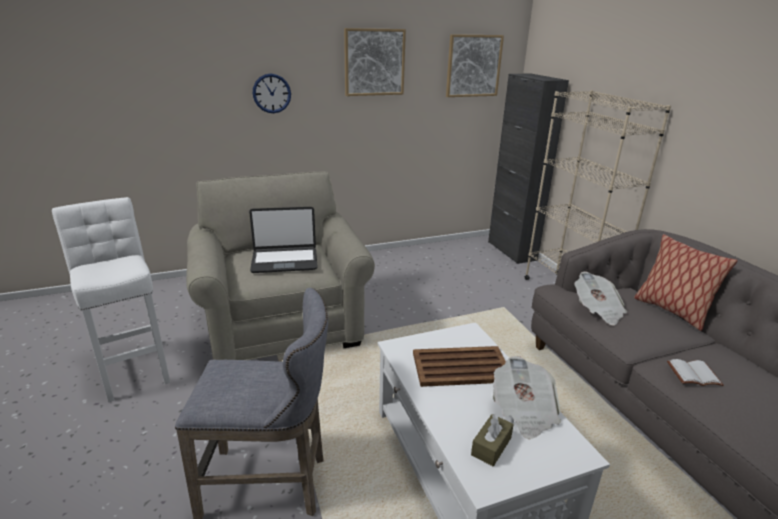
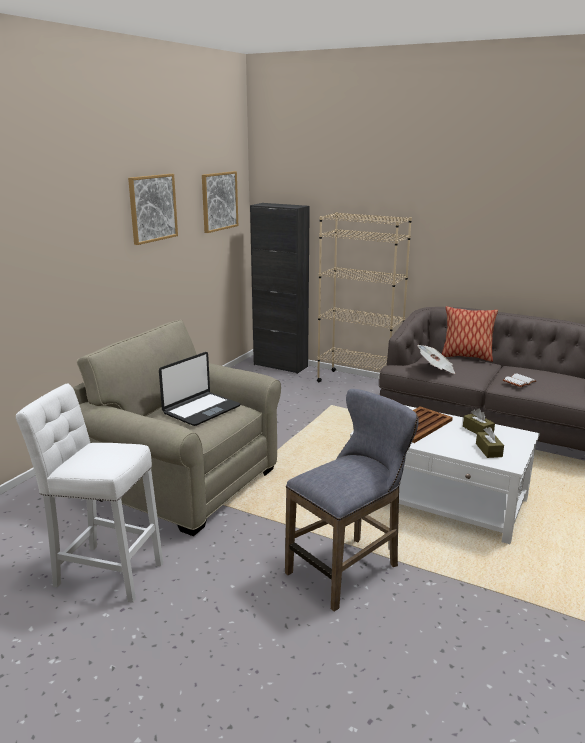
camera: 40 degrees left, 5 degrees down
(271, 93) = (76, 253): wall clock -> none
(523, 412) = (477, 430): newspaper -> brown tissue box

